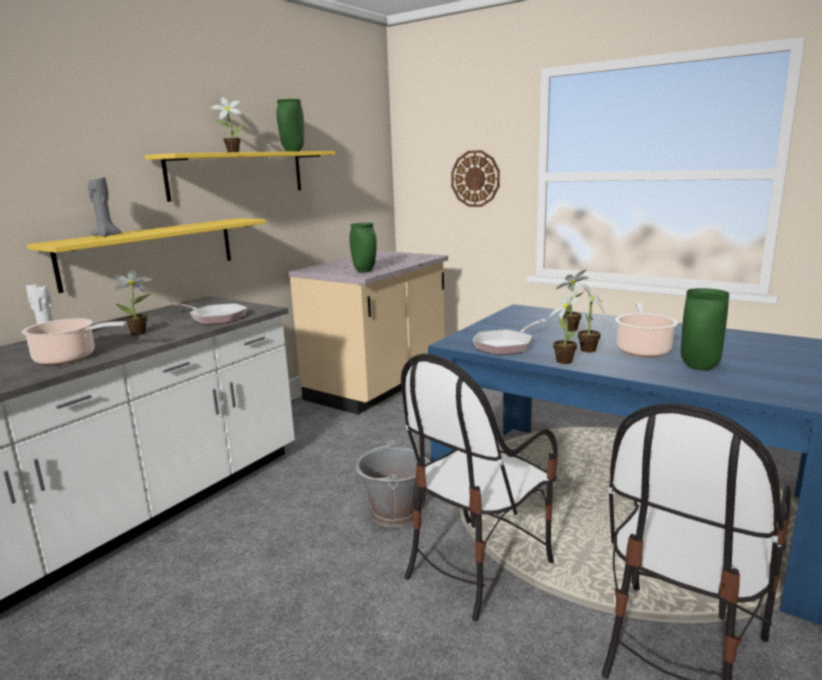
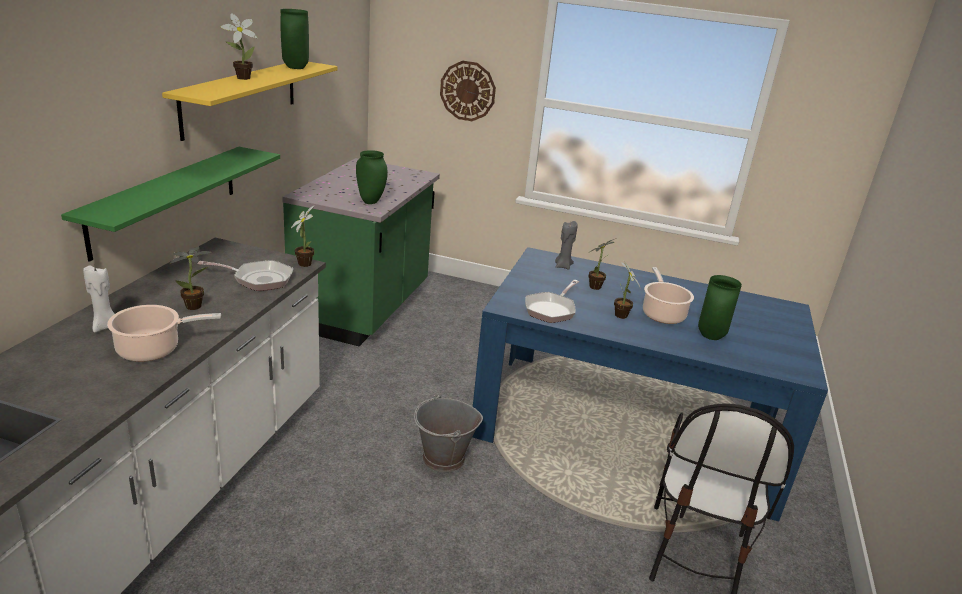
camera: 20 degrees left, 10 degrees up
(106, 235) = (138, 195): grey candle -> grey candle (563, 266)
(151, 252) = (166, 199): yellow shelf -> green shelf
(378, 386) = (364, 308): beige counter -> green counter
(477, 566) = (532, 501): chair -> none
(564, 360) = (607, 329): potted plant -> potted plant (305, 263)

